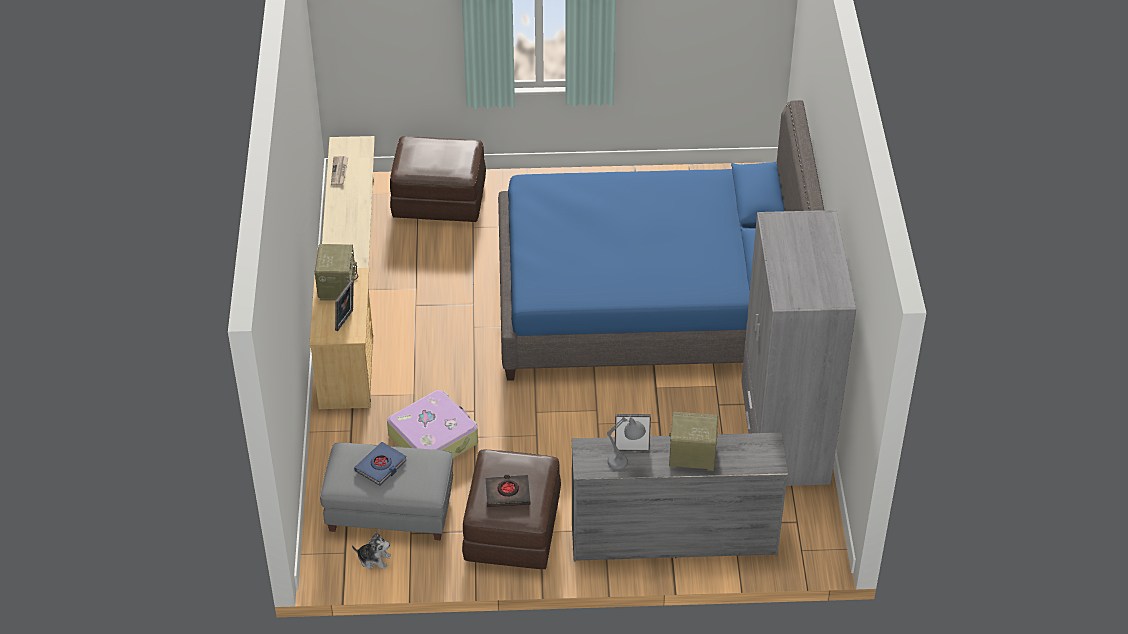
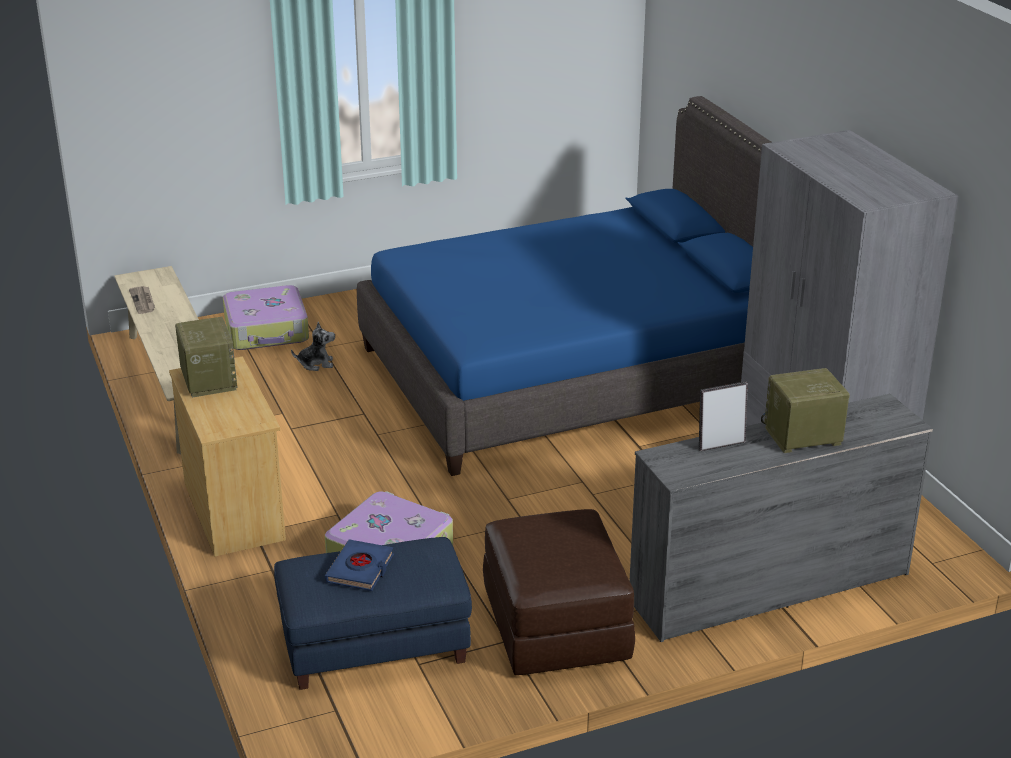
camera: 20 degrees left, 15 degrees down
(346, 321) = (240, 410): picture frame -> none
(374, 559) = (382, 707): plush toy -> plush toy (316, 364)
(389, 509) = (373, 644): grey ottoman -> blue ottoman
(439, 199) = (267, 330): brown ottoman -> suitcase
(507, 493) = (558, 557): black book -> none
(625, 465) = (726, 462): grey table lamp -> none

